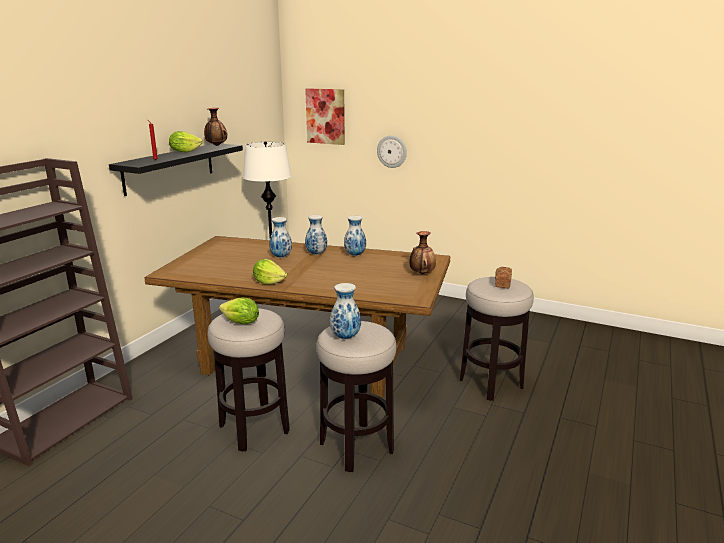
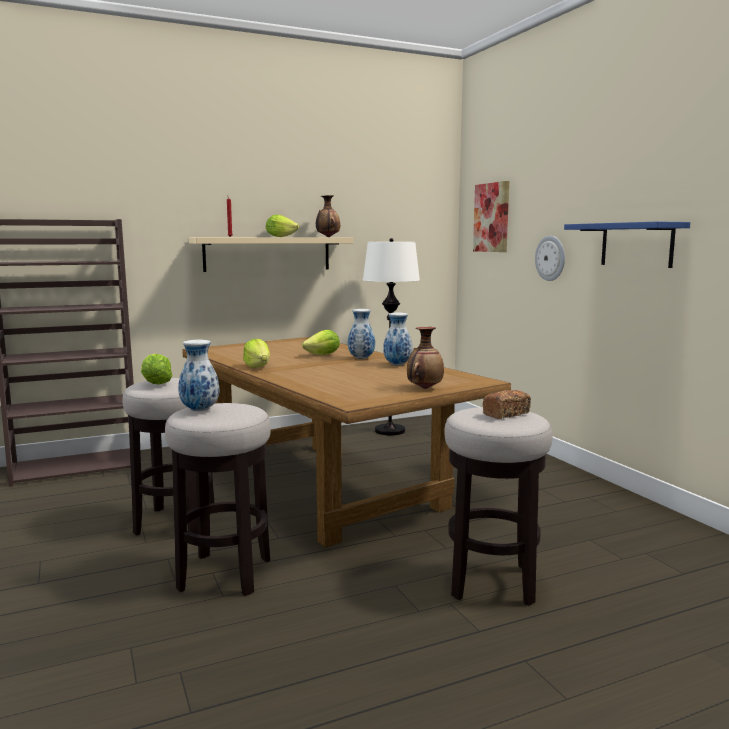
camera: 40 degrees right, 10 degrees down
(169, 168) = (267, 254): black shelf -> beige shelf
(281, 256) = (323, 355): vase -> lettuce
(469, 146) = (636, 245): none -> blue shelf

